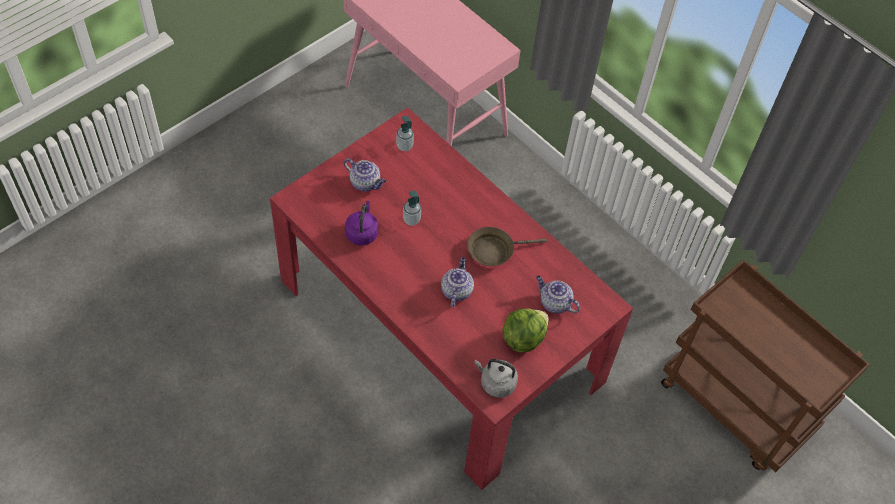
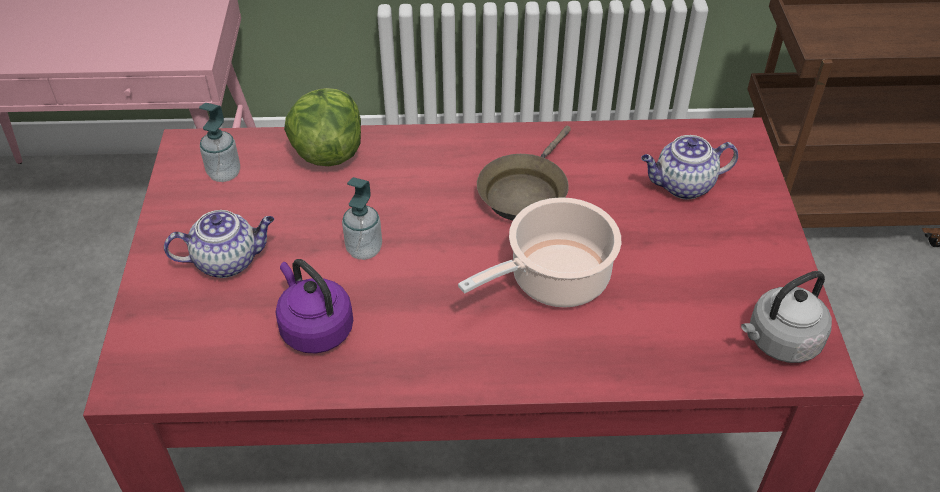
camera: 45 degrees left, 10 degrees down
(456, 290) = (554, 279): teapot -> cooking pot
(523, 338) = (717, 257): lettuce -> lettuce (328, 152)

